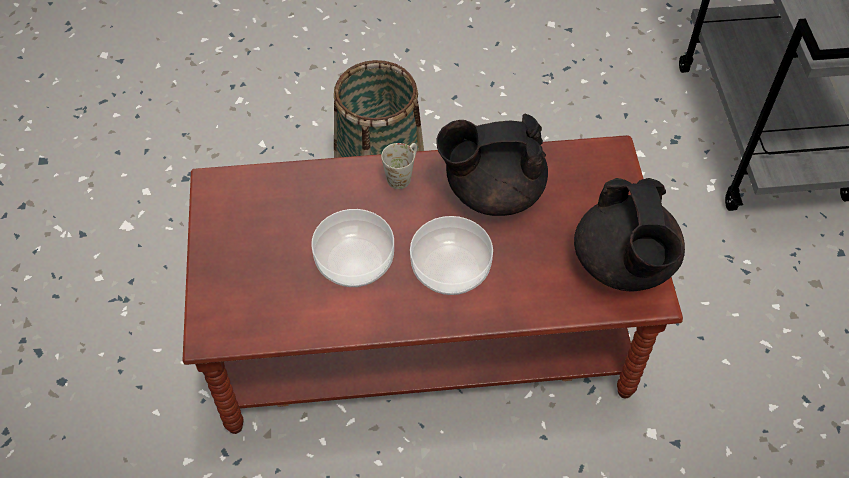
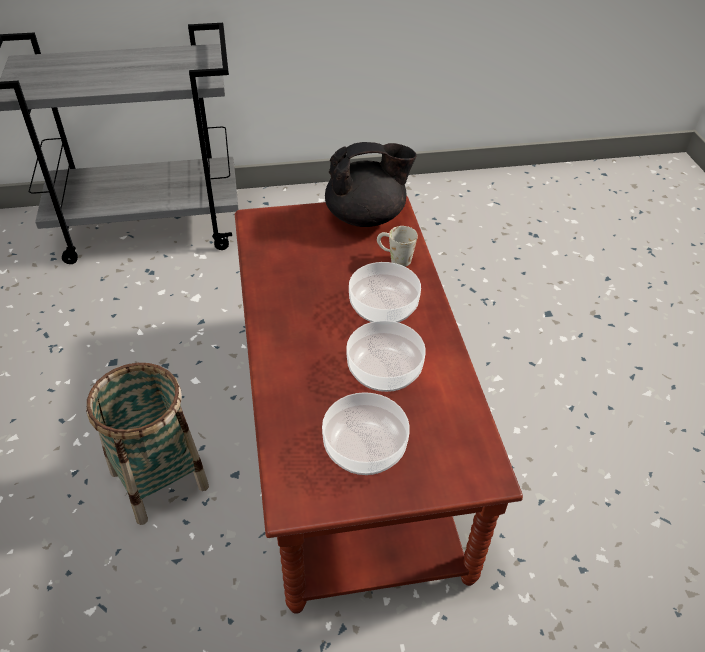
camera: 95 degrees left, 10 degrees down
(260, 238) = (365, 448): none -> bowl
(403, 174) = (278, 342): white mug -> white mug (394, 258)
(492, 191) = (297, 284): black teapot -> none

